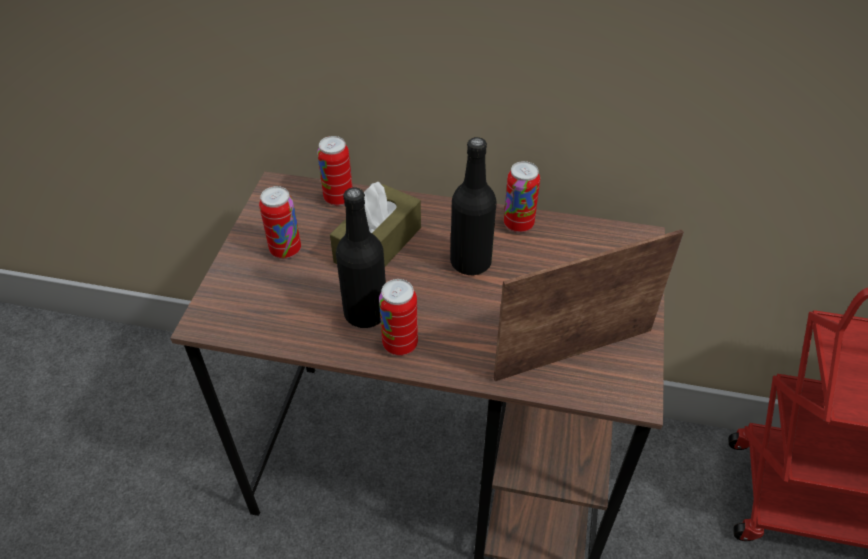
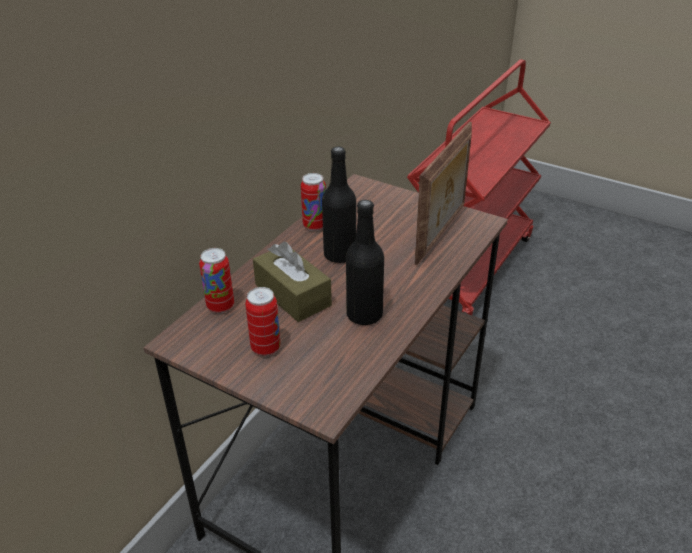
camera: 70 degrees left, 10 degrees down
(400, 344) = (404, 304): can -> none
(572, 351) = (442, 234): picture frame -> picture frame turned 150 degrees counterclockwise

